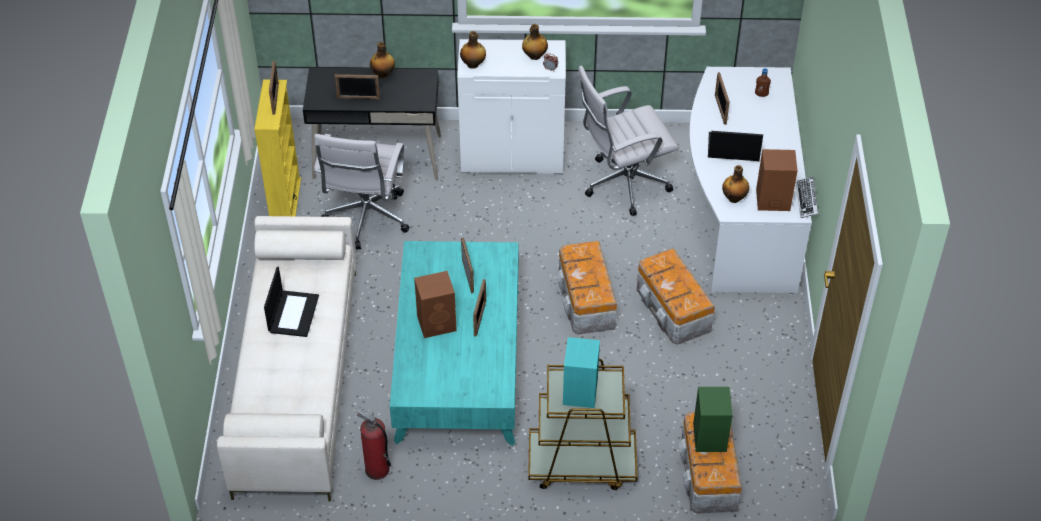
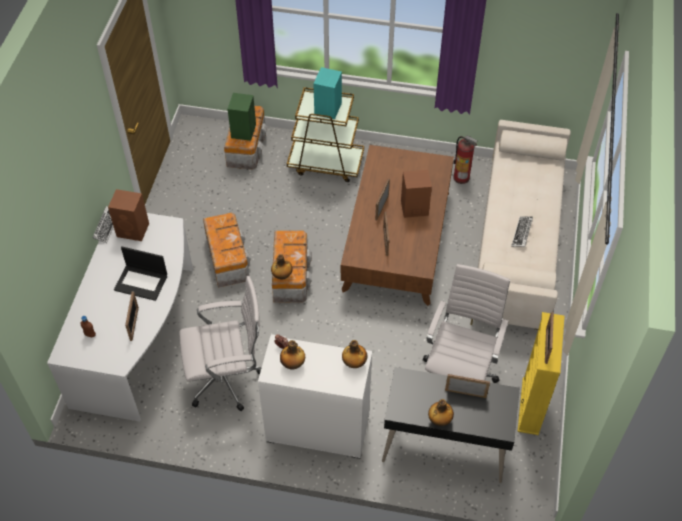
camera: 170 degrees left, 5 degrees up
(293, 313) = (522, 233): laptop -> keyboard
(458, 363) = (397, 240): turquoise coffee table -> brown coffee table
(734, 198) = (162, 236): bottle -> bottle (282, 276)

